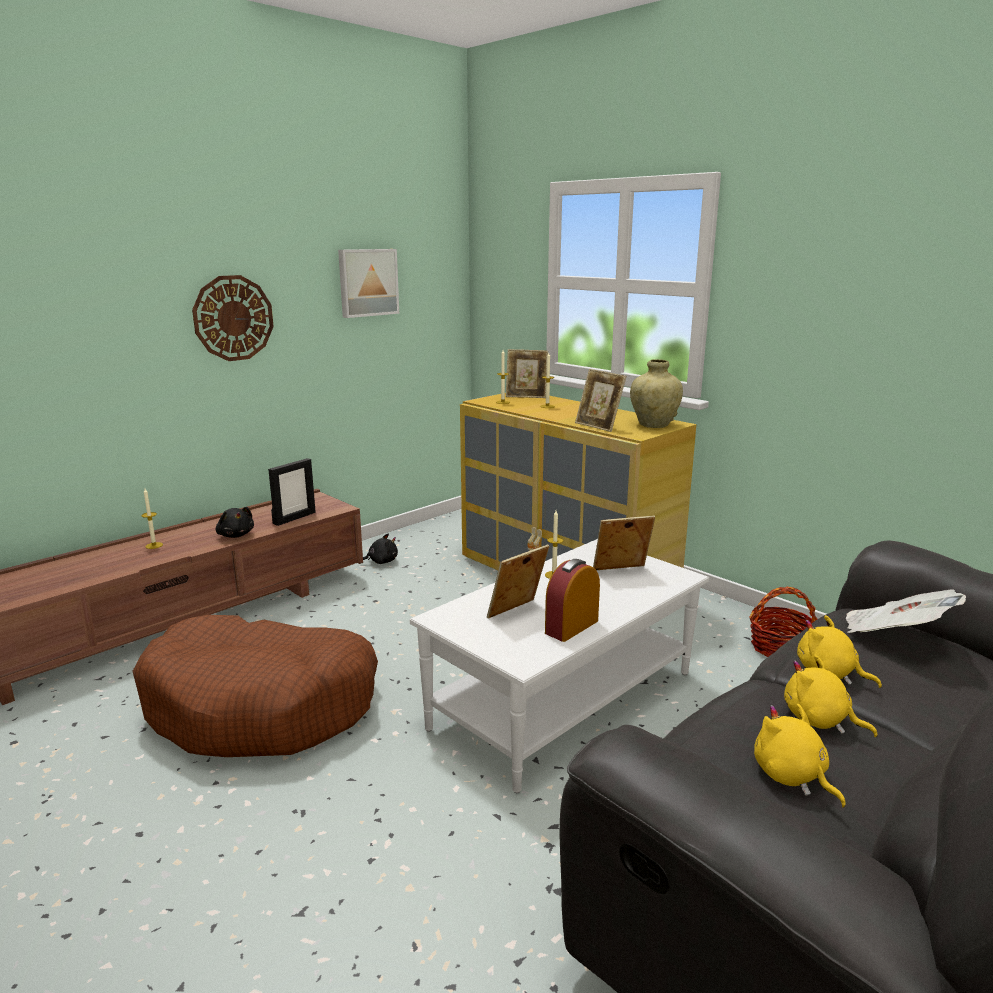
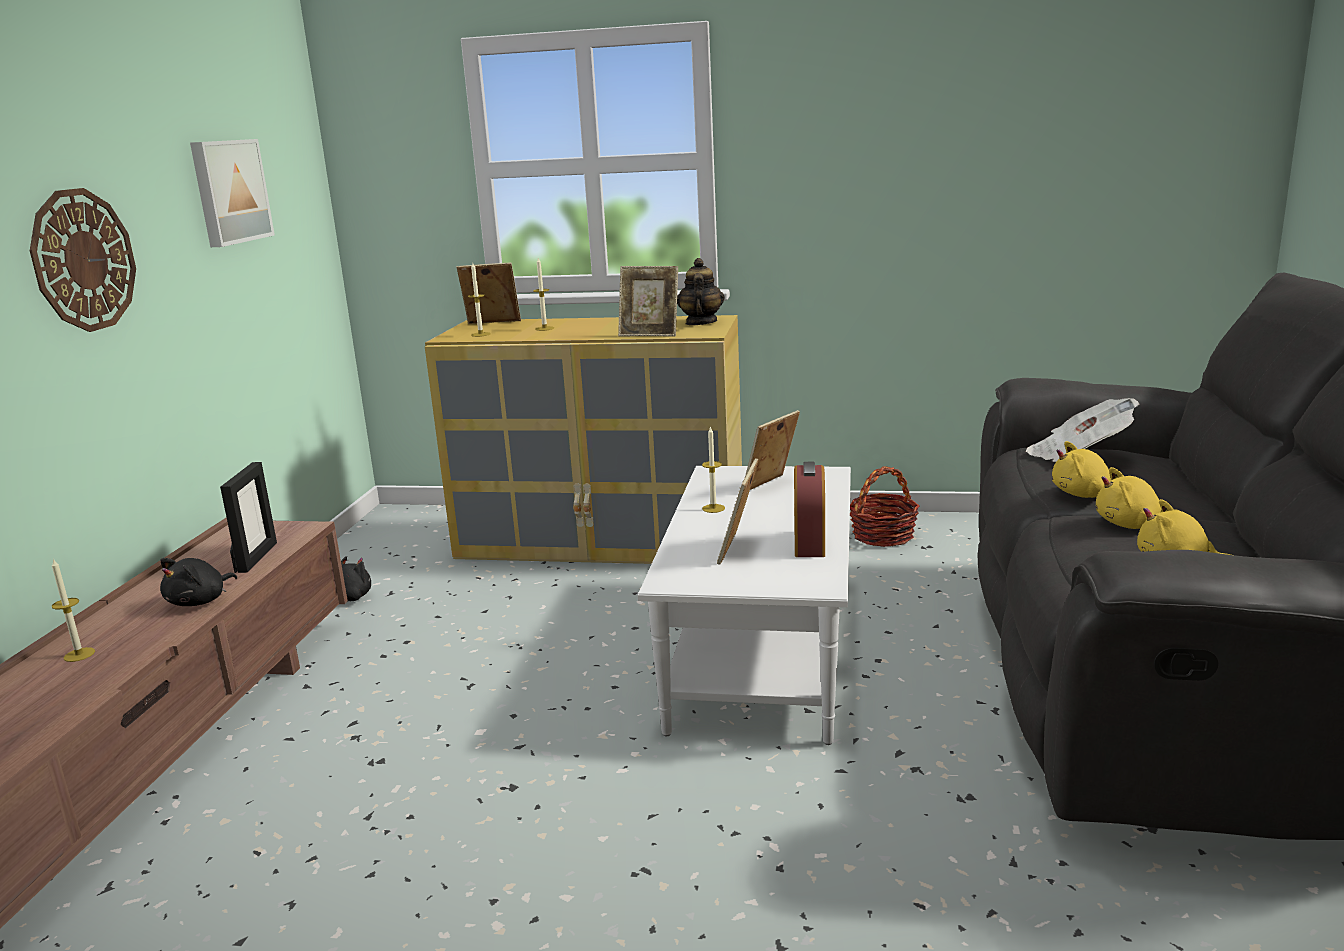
camera: 35 degrees left, 0 degrees up
(235, 535) = (200, 601): black plush toy -> black plush toy turned 105 degrees clockwise
(262, 706) = (429, 803): brown dog bed -> none
(526, 396) = (492, 324): picture frame -> picture frame turned 150 degrees counterclockwise
(653, 425) = (700, 323): beige vase -> teapot

